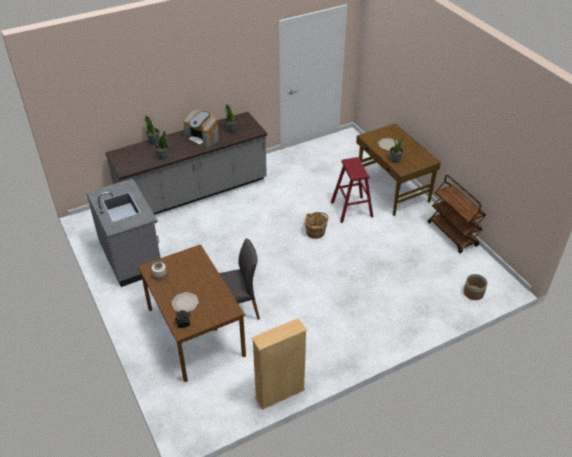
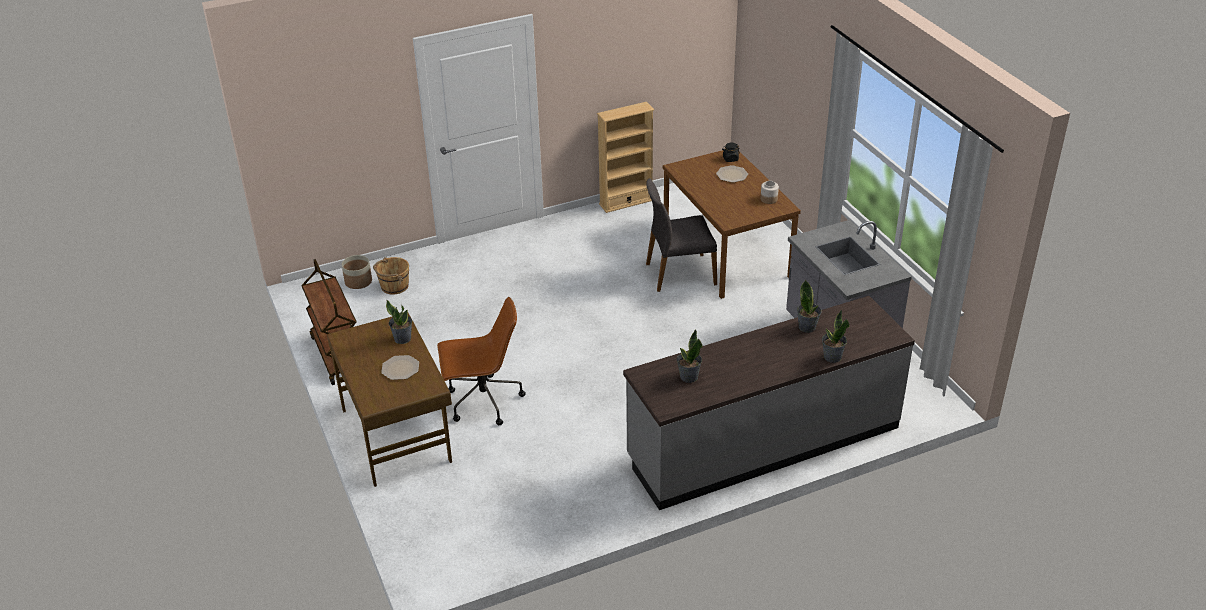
camera: 175 degrees left, 5 degrees down
(203, 137) = (743, 362): coffee machine -> none
(315, 232) = (552, 366): brown bucket -> brown bucket (394, 286)
(351, 209) = (483, 402): red stool -> brown office chair

